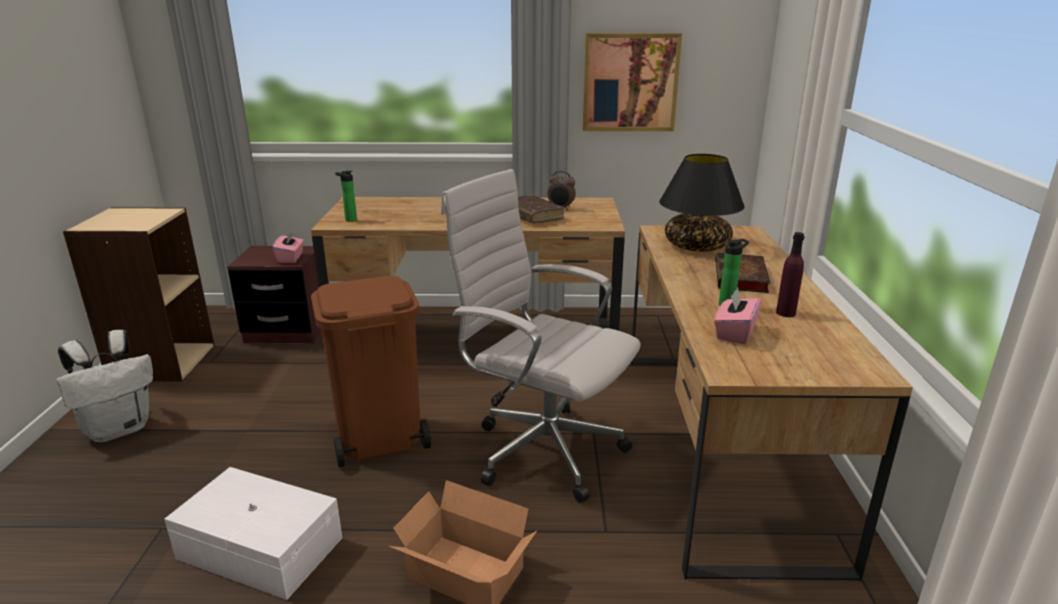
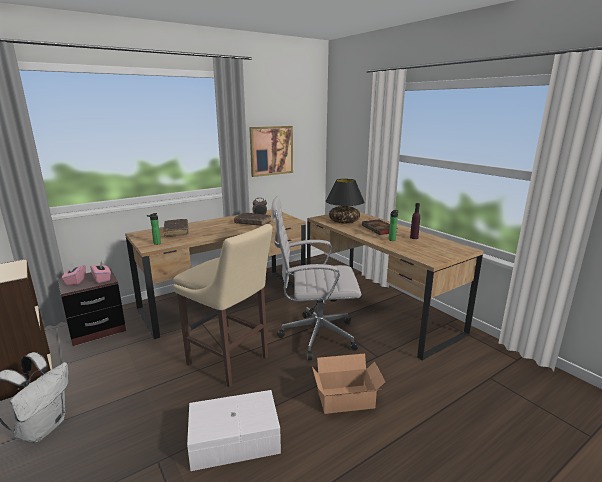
camera: 35 degrees left, 5 degrees down
(378, 438) = (230, 362): brown trash can -> beige stool
(403, 207) = (176, 231): none -> brown book
(734, 333) = (411, 248): pink tissue box -> pink tissue box (75, 281)

